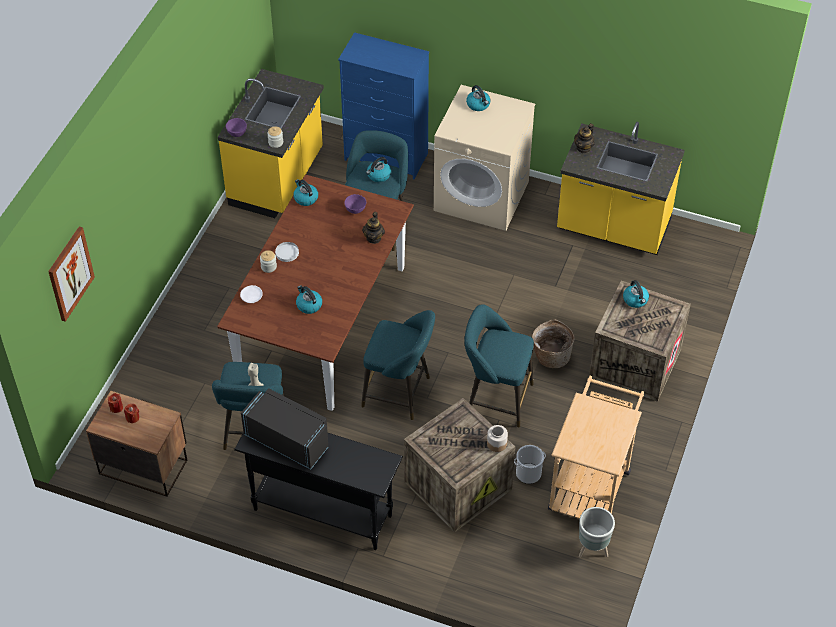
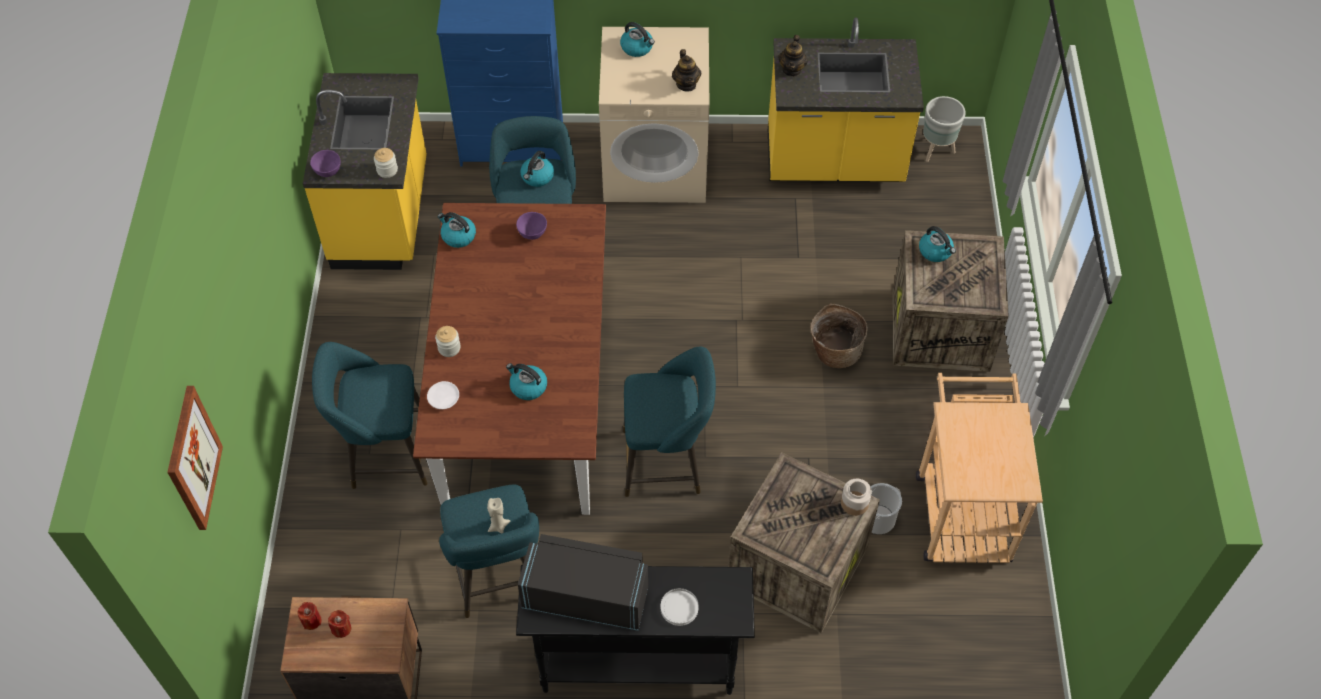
camera: 20 degrees left, 5 degrees up
(287, 252) = (466, 320): white plate -> white plate (679, 607)
(374, 238) = (574, 265): teapot -> teapot (686, 84)
(495, 398) = (791, 430): turquoise stool -> turquoise stool (385, 454)
(593, 549) = (1003, 596): grey planter -> grey planter (936, 150)

